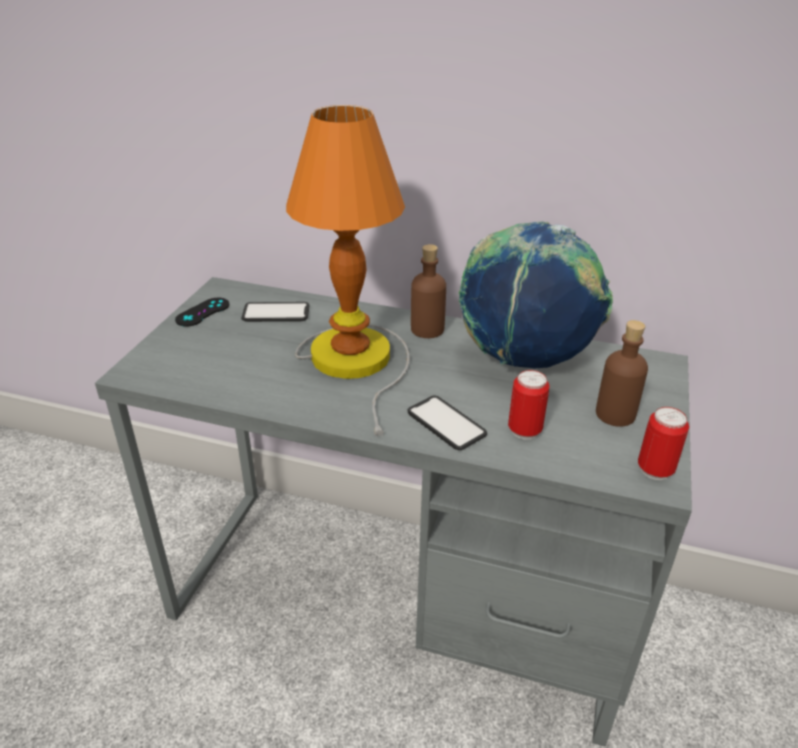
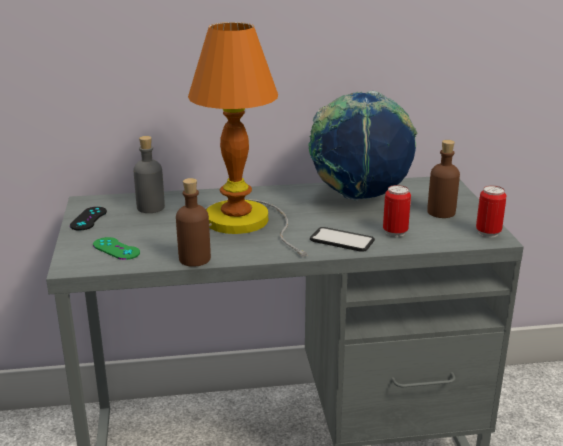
camera: 25 degrees left, 10 degrees down
(192, 362) = (116, 249): none -> green game controller
(276, 313) = (150, 207): phone -> grey bottle
(427, 329) = (276, 194): brown bottle -> brown bottle (194, 259)

